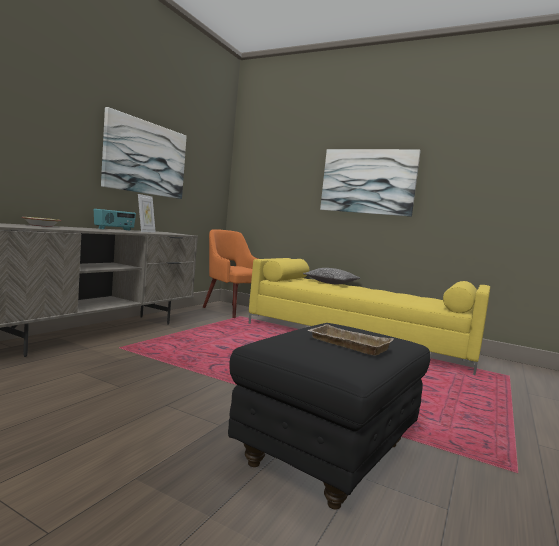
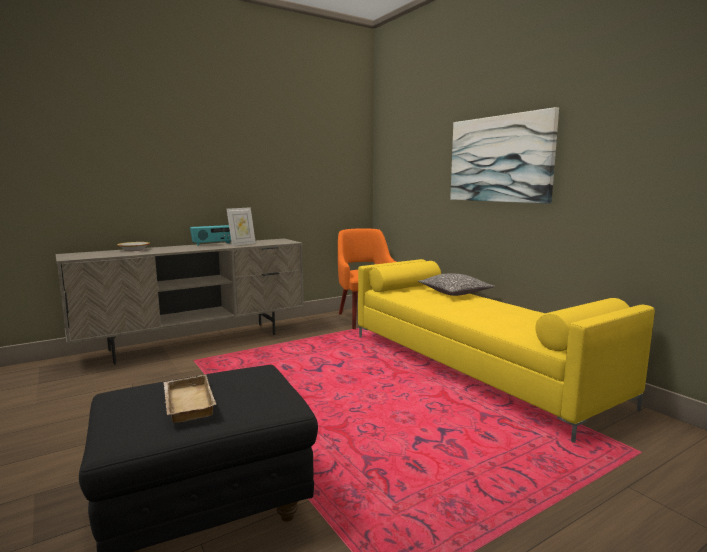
camera: 30 degrees right, 5 degrees up
(146, 158) = (250, 167): picture -> none

